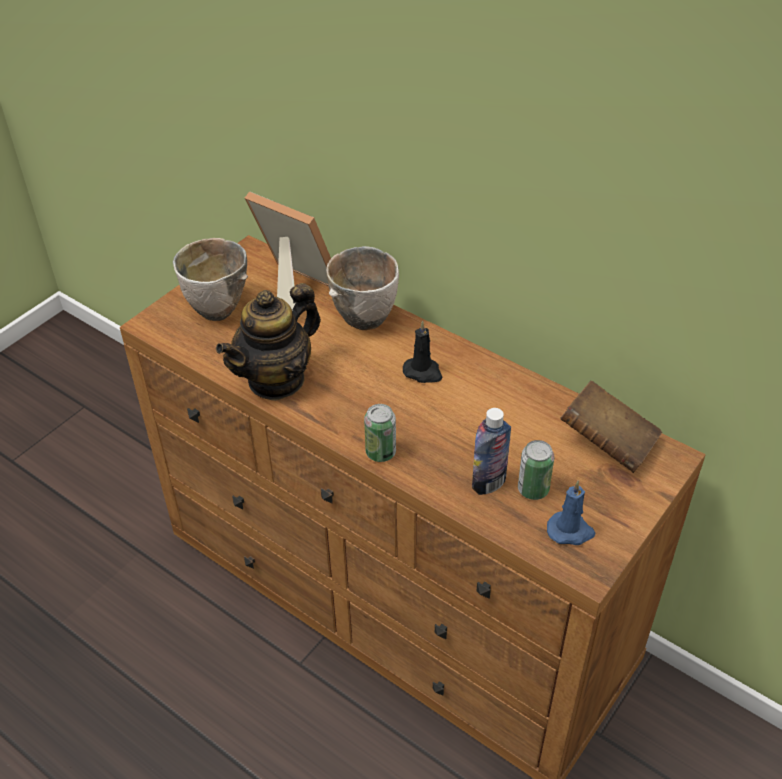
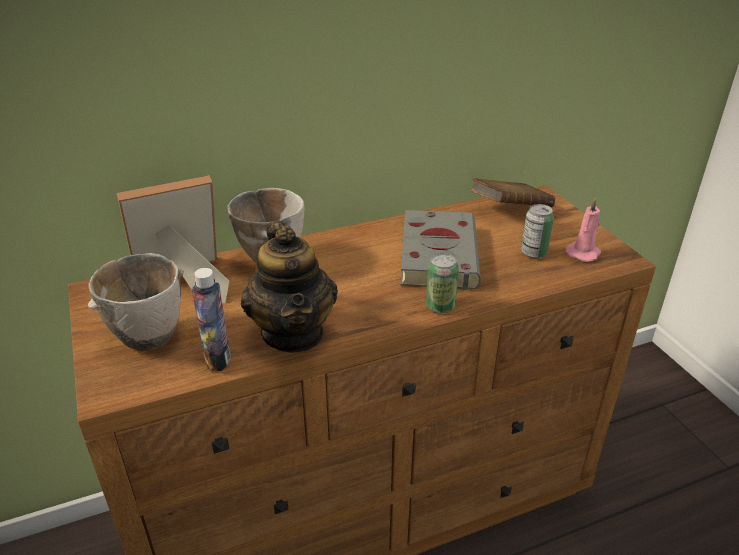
camera: 60 degrees left, 10 degrees down
(423, 372) = (367, 255): black candle -> none
(468, 418) = (438, 253): none -> grey book
(488, 483) = (513, 268): bottle -> bottle (218, 358)
(570, 531) = (583, 252): blue candle -> pink candle

